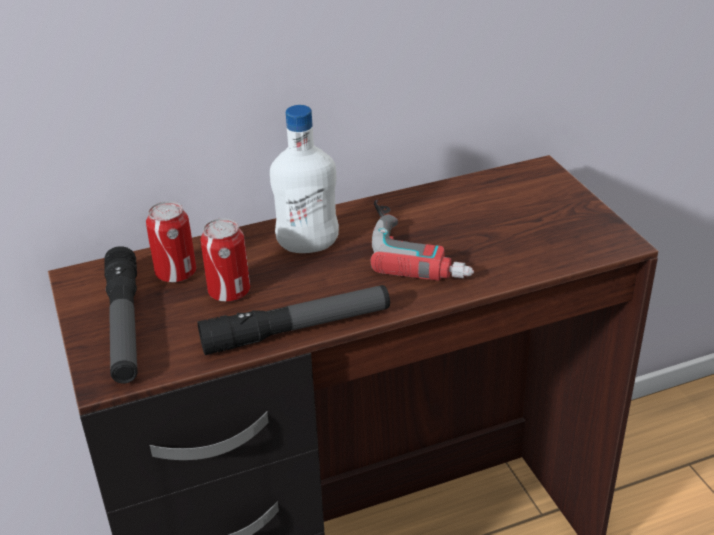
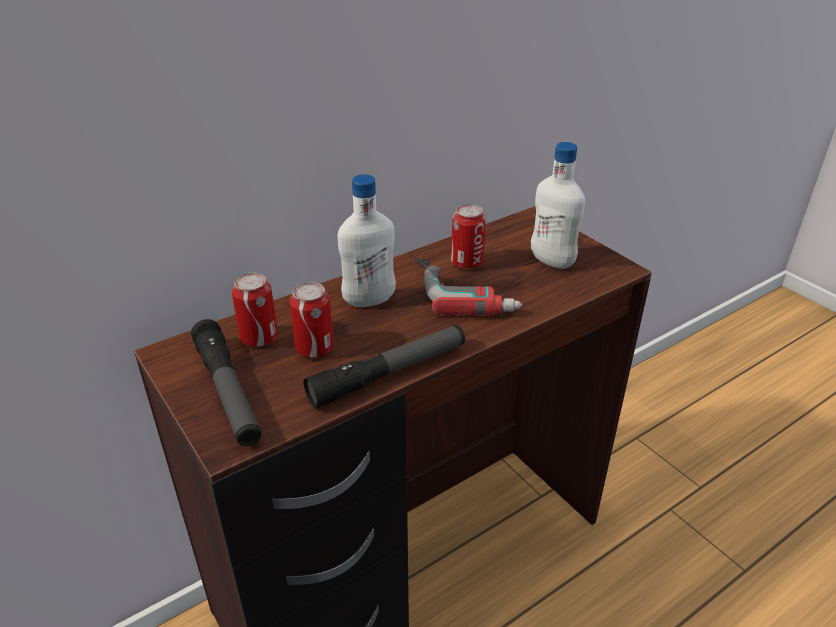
camera: 15 degrees left, 0 degrees up
(436, 215) = (467, 263): none -> can
(539, 224) = (552, 261): none -> white bottle

